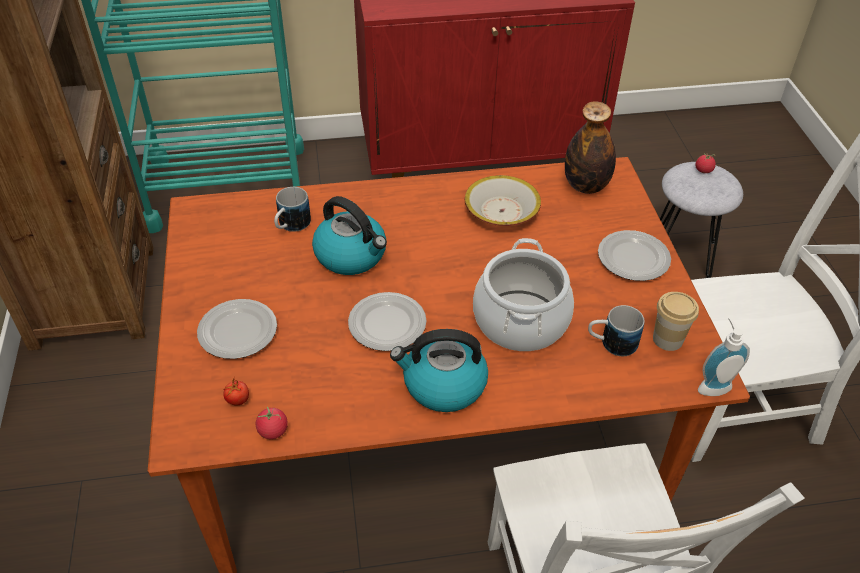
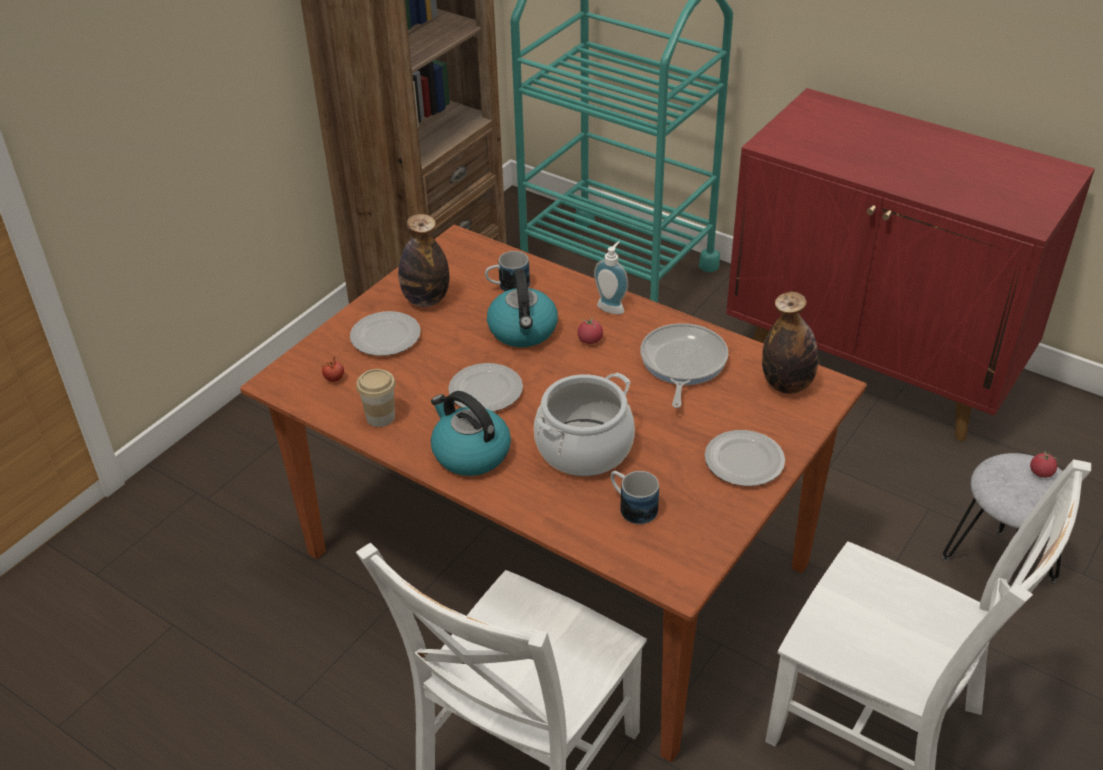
camera: 45 degrees right, 5 degrees down
(232, 276) = (426, 299): none -> bottle
(273, 431) = (331, 410): tomato -> tomato (590, 340)
(501, 211) = (682, 364): bowl -> frying pan
(667, 339) = (683, 534): cup -> cup (380, 417)
(712, 385) = (670, 587): soap dispenser -> soap dispenser (612, 306)

